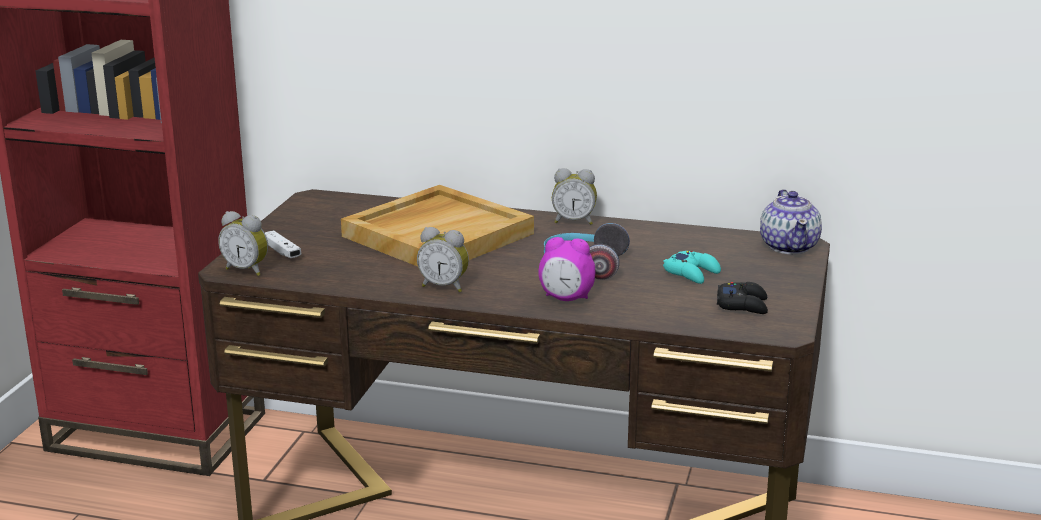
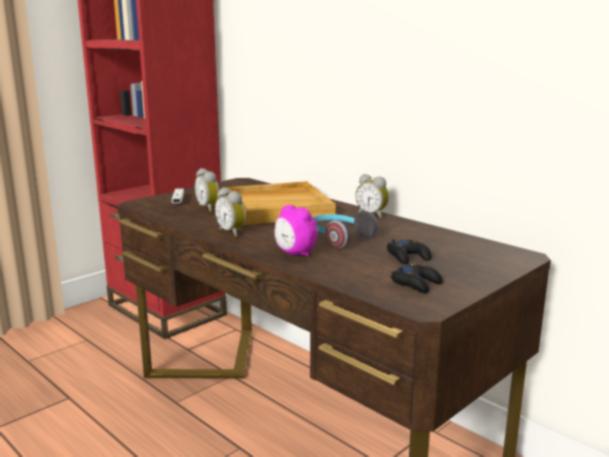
camera: 30 degrees right, 5 degrees down
(247, 270) = (145, 205): alarm clock -> alarm clock (209, 208)
(692, 273) = (408, 257): turquoise game controller -> black game controller
(789, 246) = (511, 255): teapot -> none

